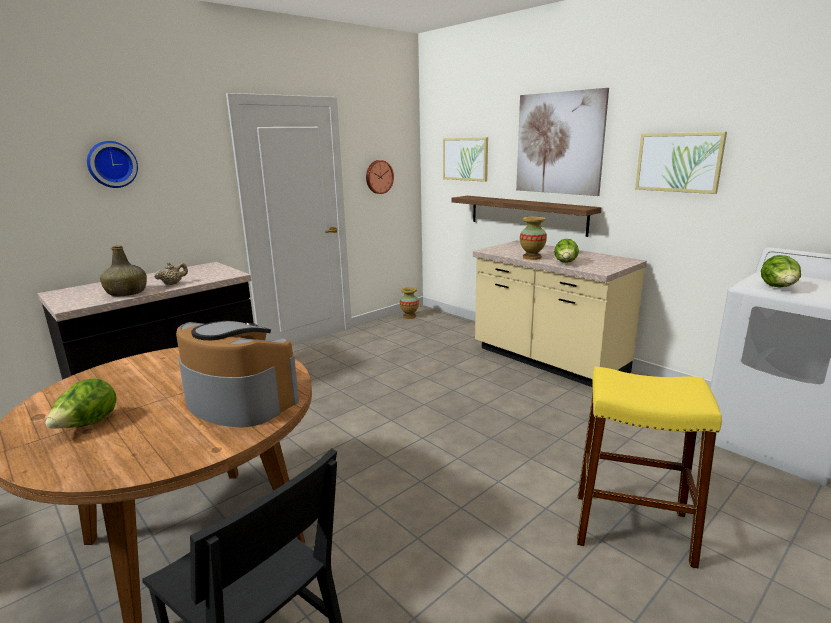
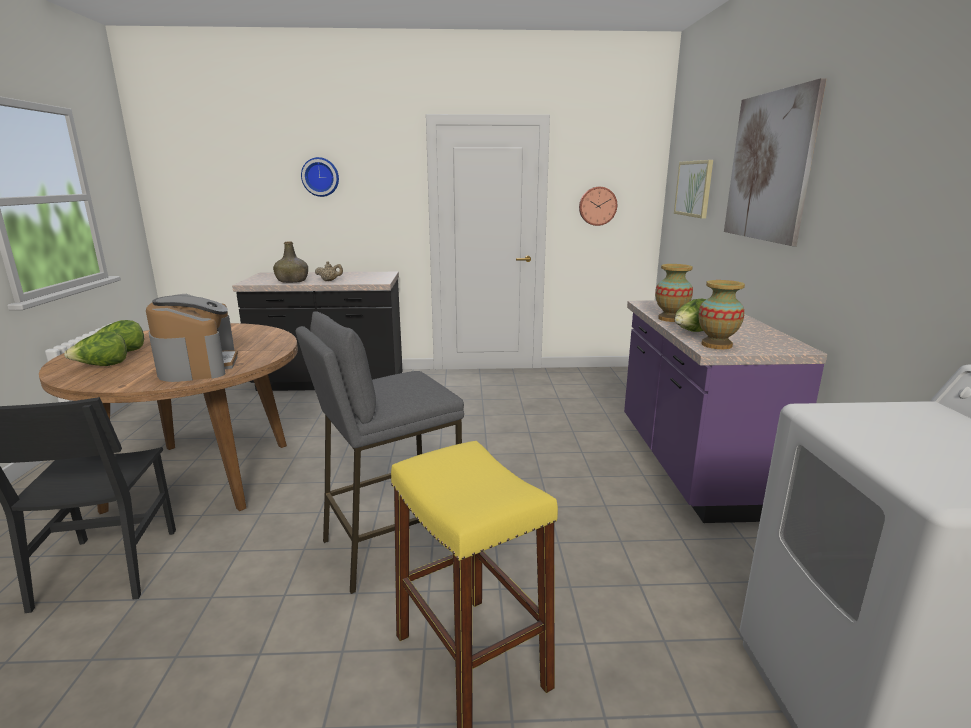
camera: 40 degrees right, 0 degrees up
(409, 316) = (612, 373): vase -> vase (716, 345)
(473, 497) = (390, 546): none -> grey stool
(526, 214) = (730, 266): shelf -> none
(547, 361) = (690, 466): beige counter -> purple counter
(678, 162) = (888, 196): picture -> none
(778, 288) = (863, 427): lettuce -> lettuce (102, 366)

